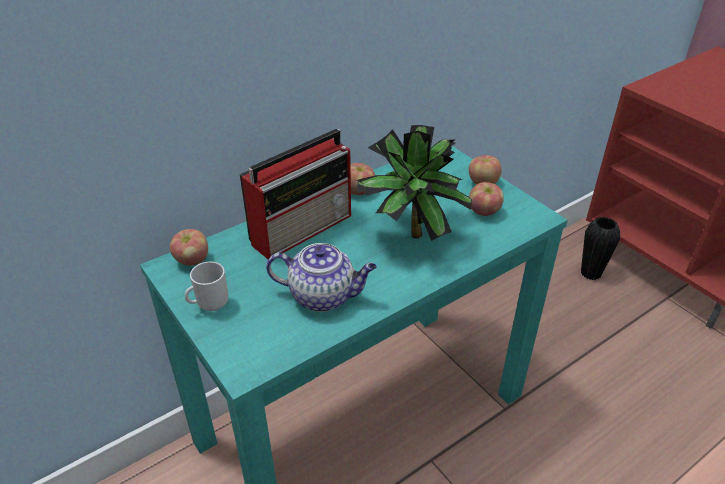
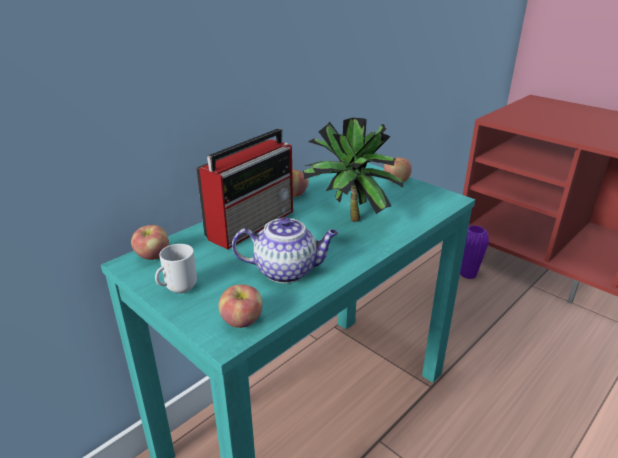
camera: 10 degrees left, 10 degrees down
(484, 211) = (405, 199): apple -> apple (242, 321)
(590, 273) = (467, 274): black vase -> purple vase

